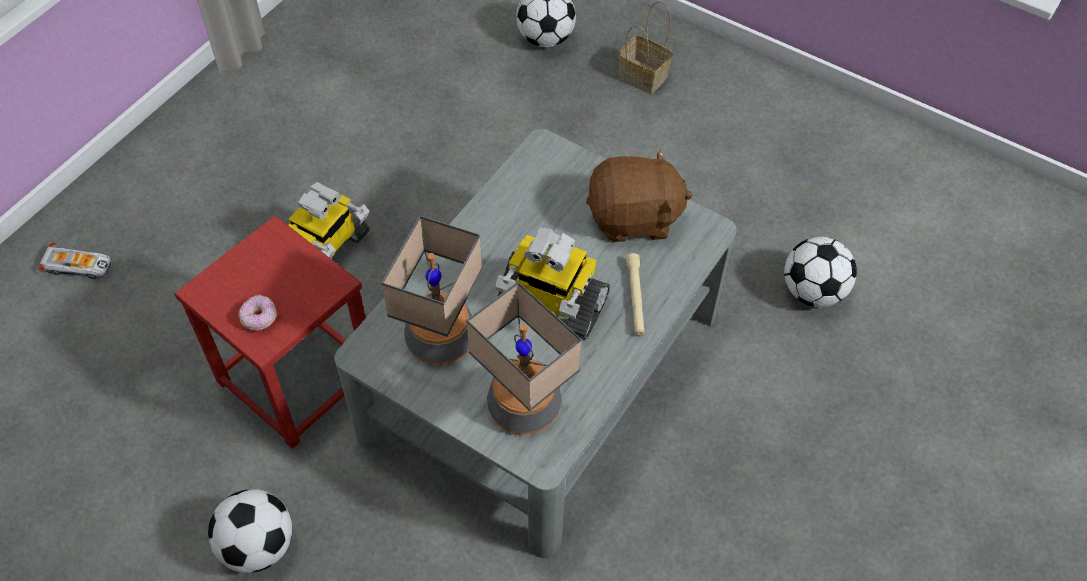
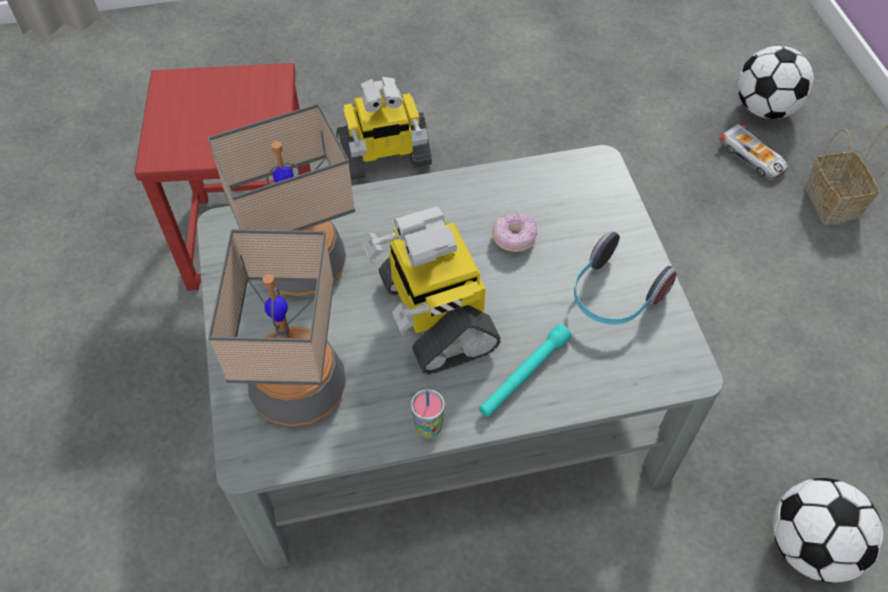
camera: 45 degrees right, 0 degrees up
(79, 266) = (208, 48): toy car -> toy car (752, 157)
(258, 546) = (81, 344): football -> none
(259, 318) = (181, 134): donut -> donut (514, 239)
(618, 366) = (428, 428): none -> cup
(634, 218) = (614, 296): brown plush toy -> headphones
(635, 298) = (524, 375): beige flashlight -> turquoise flashlight

